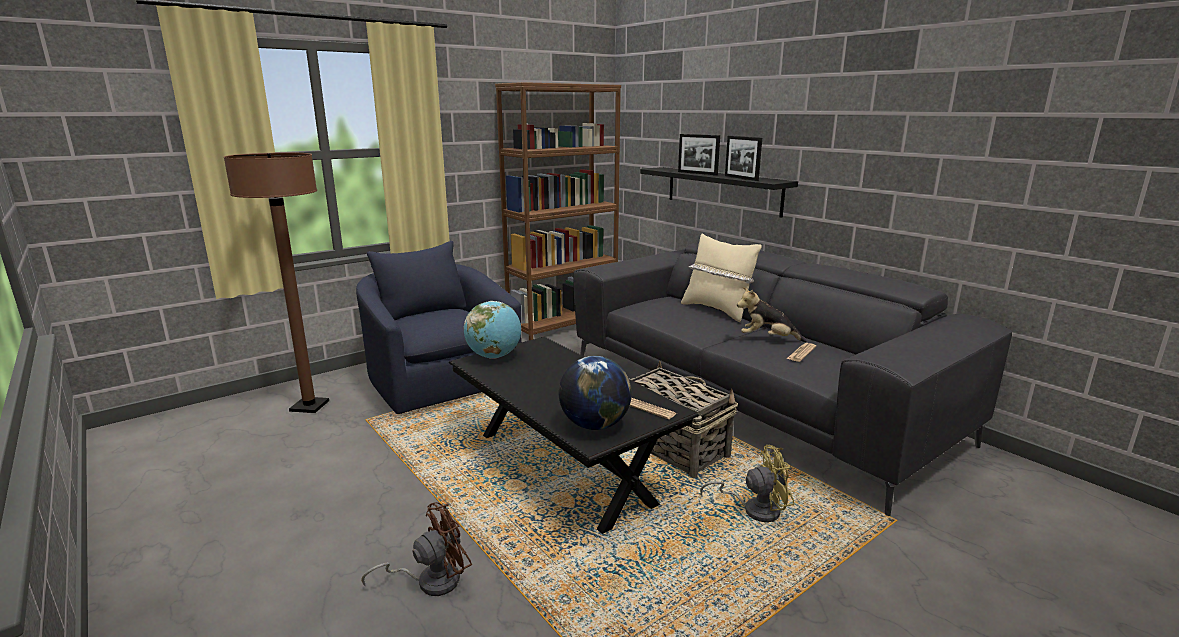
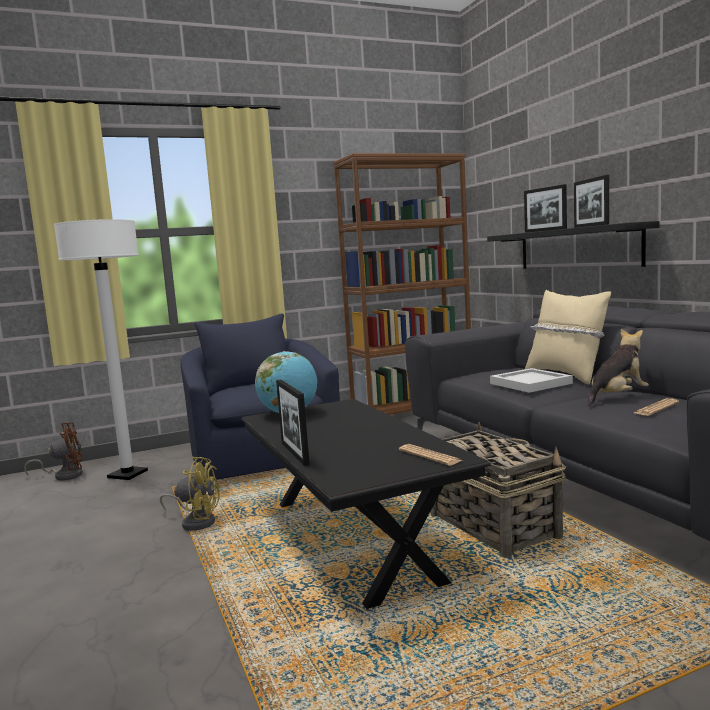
camera: 15 degrees right, 10 degrees down
(309, 406) = (128, 475): brown floor lamp -> white floor lamp
(430, 581) = (150, 640): brown fan -> brown fan (65, 475)
(530, 408) = (294, 453): none -> picture frame
(595, 425) = (356, 469): globe -> none
(691, 320) = (529, 383): none -> white tray
(754, 509) = (576, 597): yellow fan -> yellow fan (196, 522)
(767, 339) = (617, 397): plush toy -> plush toy turned 120 degrees clockwise

